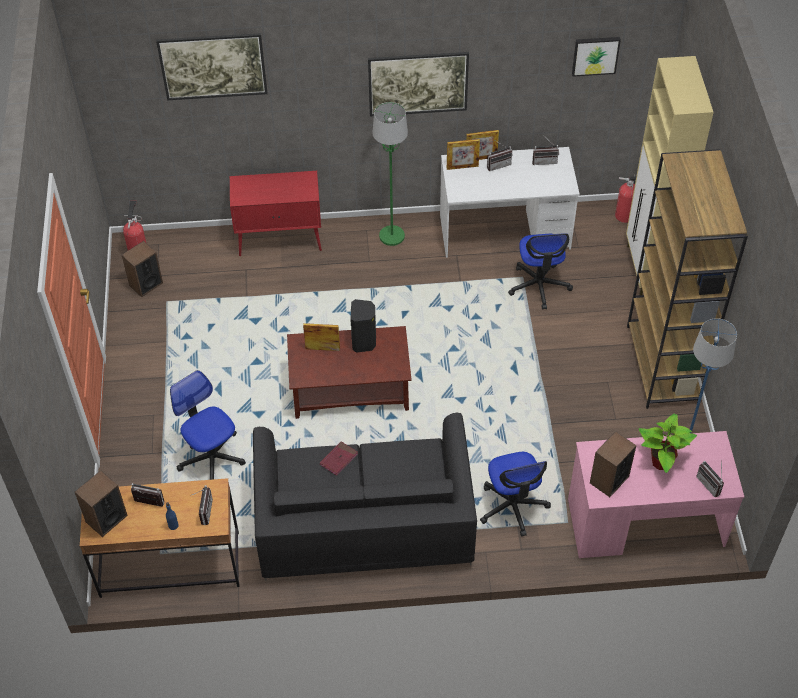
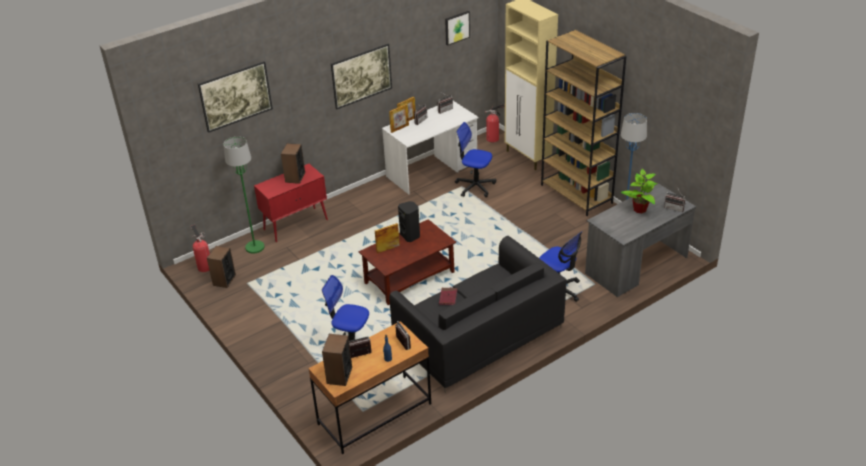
camera: 30 degrees left, 15 degrees down
(392, 236) = (365, 197): green floor lamp -> green floor lamp (255, 247)
(539, 285) = (475, 186): office chair -> office chair turned 150 degrees clockwise
(609, 479) = (621, 228): speaker -> speaker (295, 177)
(645, 522) = (636, 265): pink desk -> grey desk

